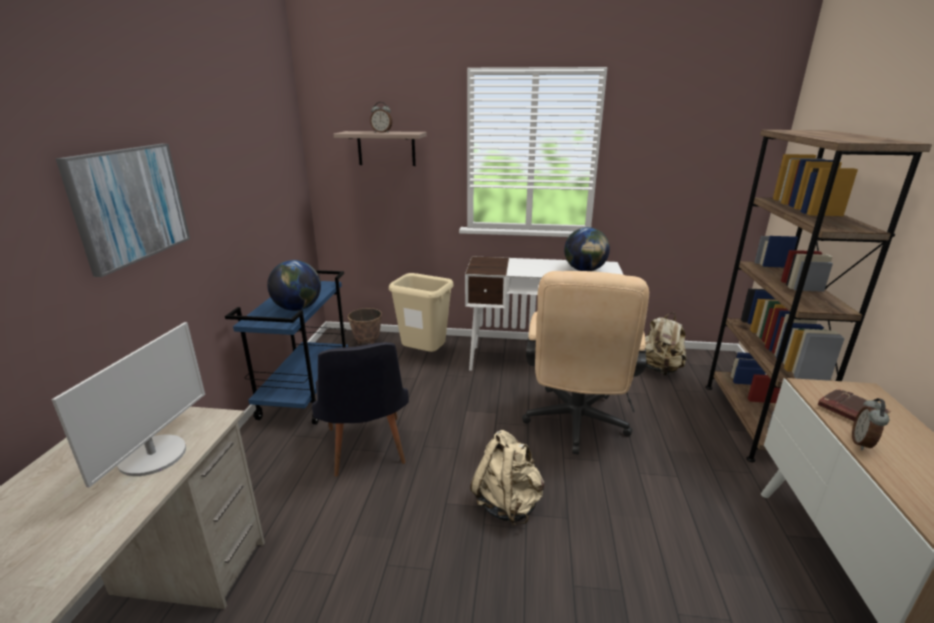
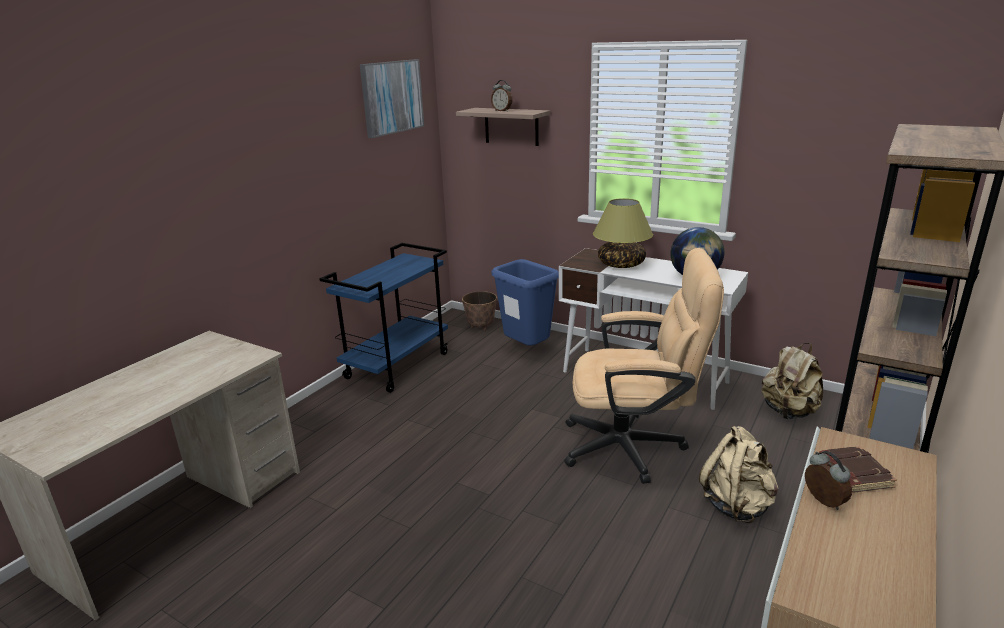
camera: 25 degrees right, 0 degrees up
(129, 205) = (239, 179): picture -> picture (392, 97)
(154, 455) = (207, 370): monitor -> none
(298, 308) = (386, 280): globe -> none
(366, 452) = (417, 424): black chair -> none
(424, 356) = (527, 350): beige trash can -> blue trash can
(508, 504) = (511, 497): beige backpack -> beige backpack (737, 505)
(517, 266) = (621, 264): none -> table lamp
(575, 425) = (634, 447): beige office chair -> beige office chair turned 120 degrees counterclockwise
(862, 444) = (822, 502): alarm clock -> alarm clock turned 105 degrees clockwise

